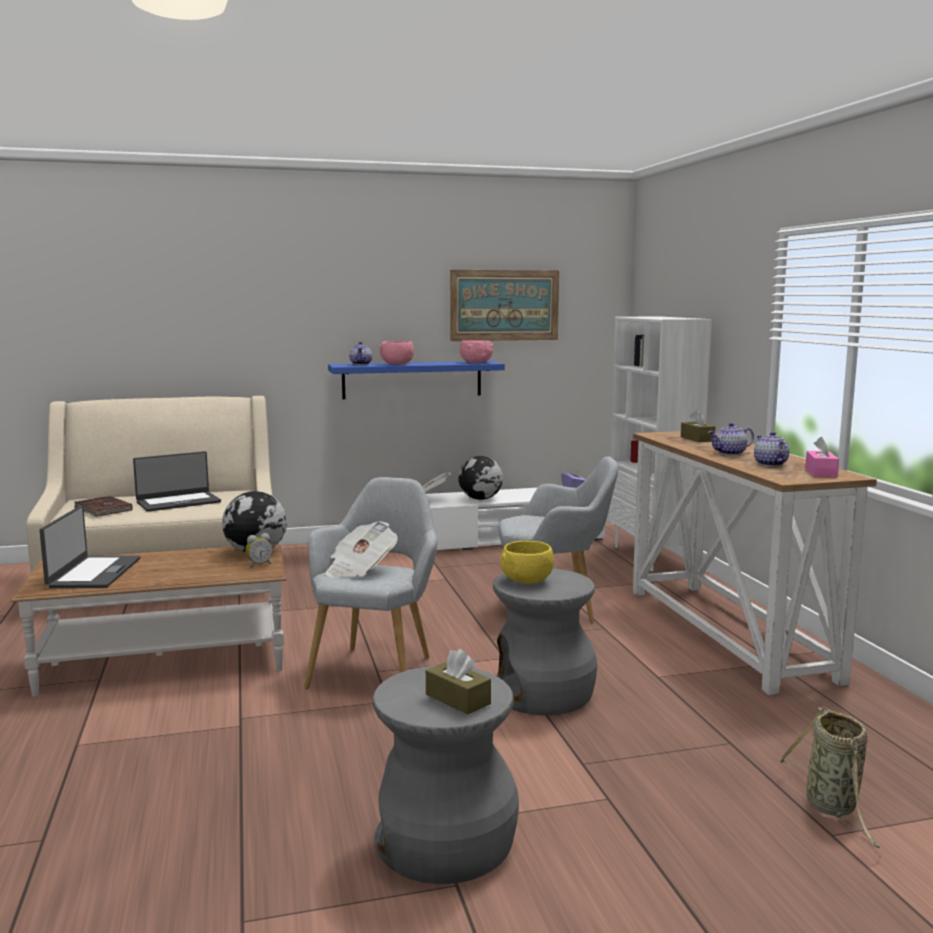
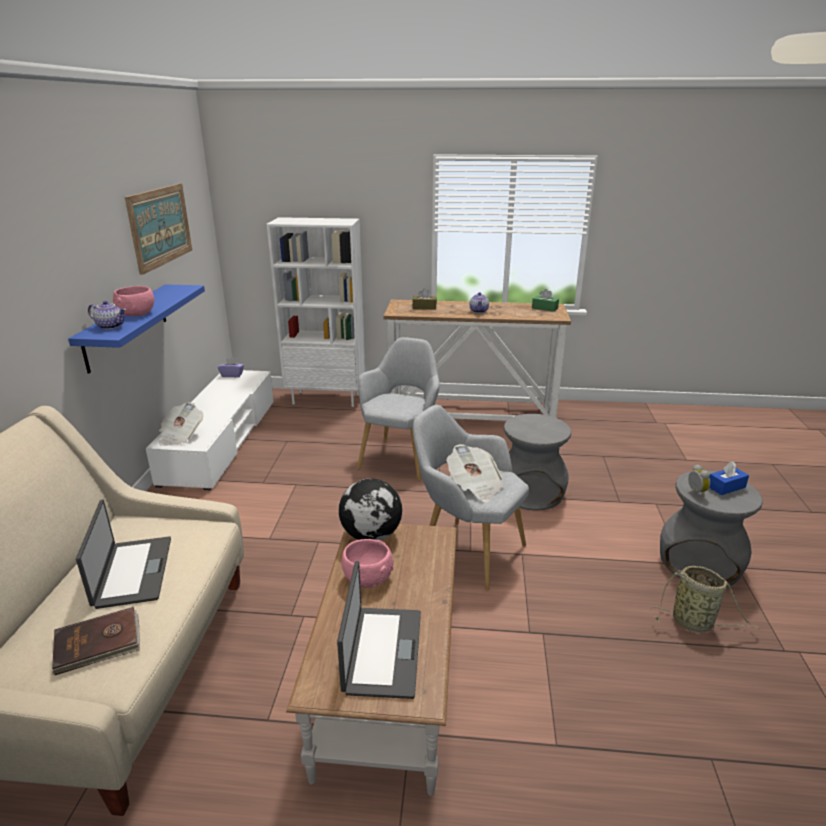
camera: 70 degrees left, 15 degrees up
(93, 573) = (381, 651): laptop -> laptop turned 75 degrees clockwise
(259, 565) = (415, 536): alarm clock -> alarm clock (695, 492)
(457, 699) = (726, 487): brown tissue box -> blue tissue box
(476, 362) = (176, 290): pink bowl -> pink bowl (367, 577)
(480, 499) = (215, 414): globe -> none
(526, 580) = (532, 431): yellow bowl -> none
(769, 464) = (517, 311): teapot -> none
(821, 472) = (544, 308): pink tissue box -> green tissue box
(833, 808) = (664, 452): basket -> basket (695, 623)

